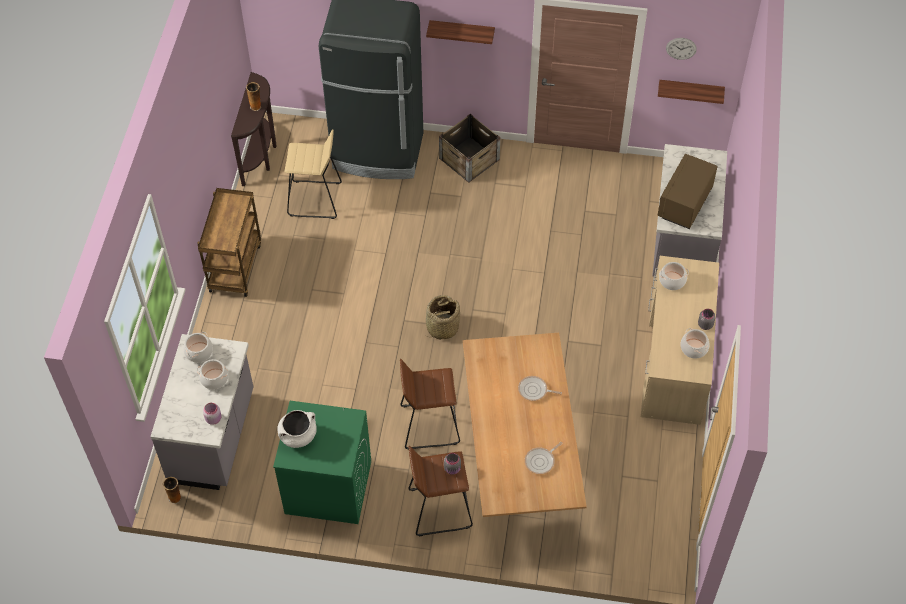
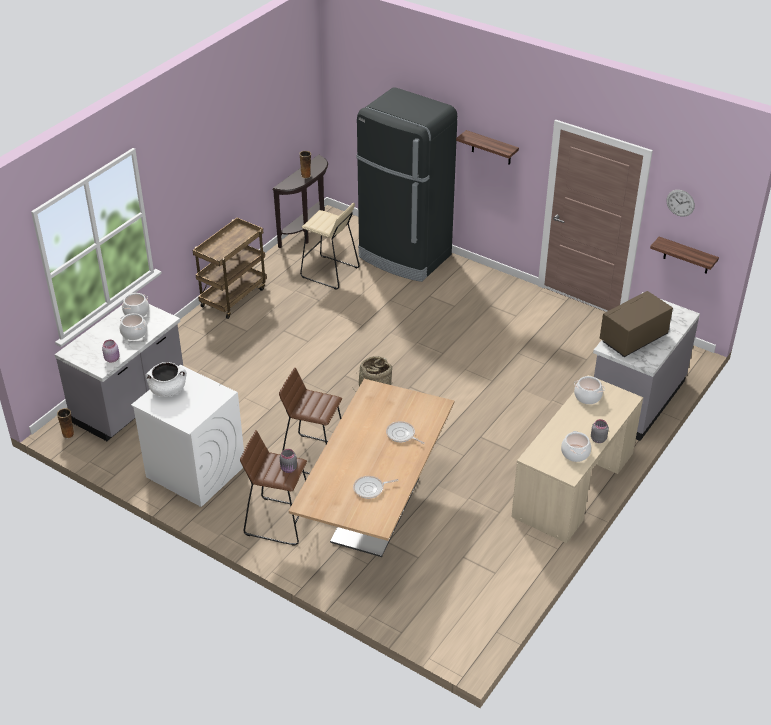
camera: 25 degrees right, 15 degrees down
(327, 487) = (195, 471): green washing machine -> white washing machine
(469, 159) = (479, 283): crate -> none

